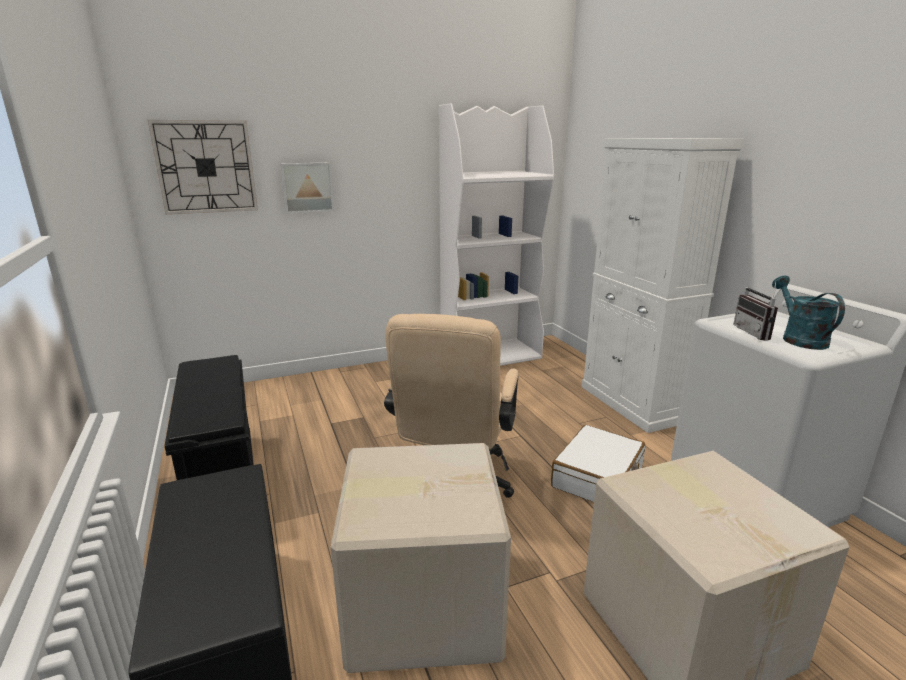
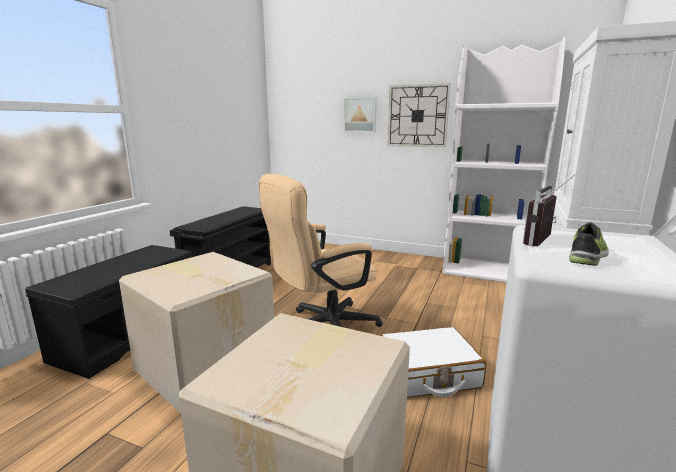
camera: 45 degrees right, 5 degrees down
(206, 167) = (304, 101): wall clock -> wall clock (417, 116)
(799, 338) = (588, 256): turquoise watering can -> shoe

